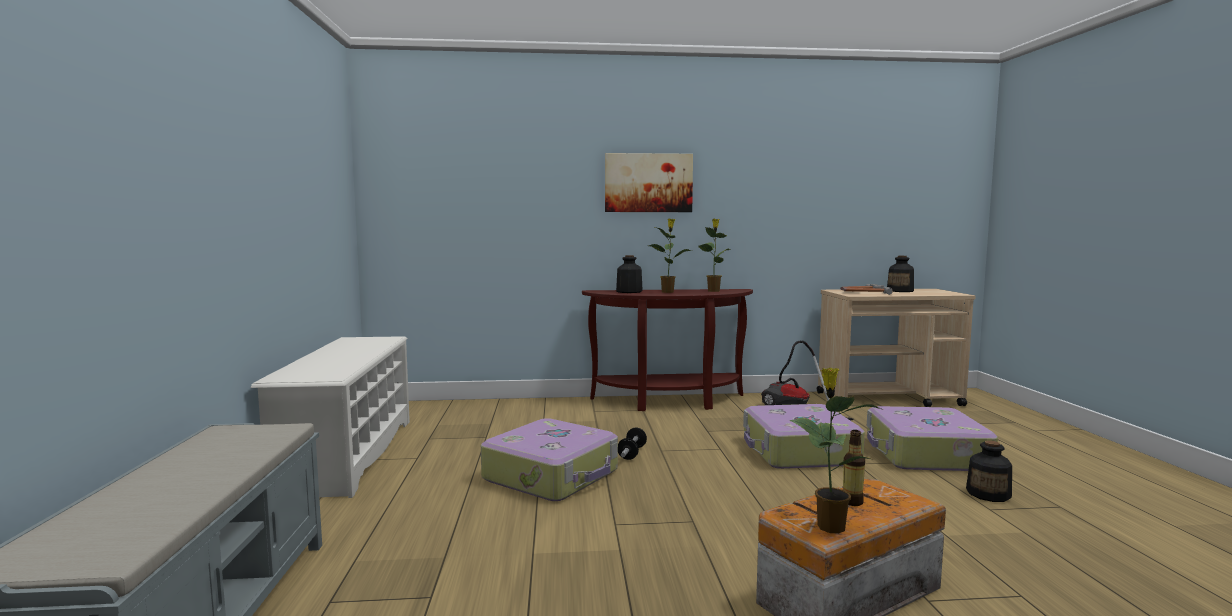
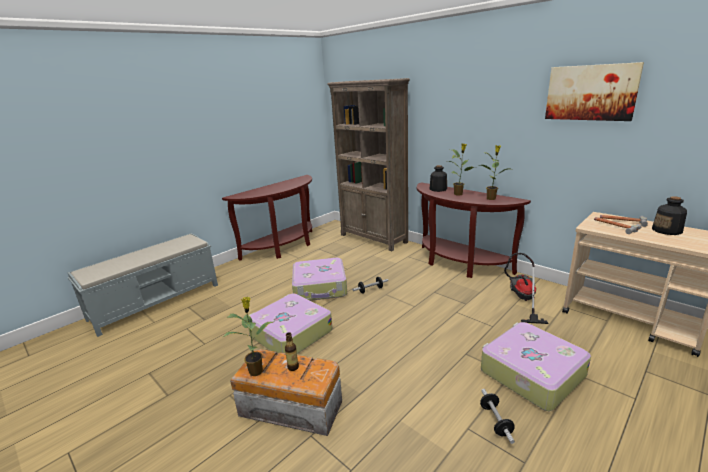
camera: 50 degrees right, 15 degrees up
(348, 455) = (284, 247): white shoe rack -> brown console table
(498, 406) = (373, 238): none -> brown bookcase
(648, 183) = (463, 113): picture -> picture (590, 92)
(798, 452) = (451, 328): suitcase -> suitcase (290, 333)
(988, 494) = (495, 421): bottle -> dumbbell

